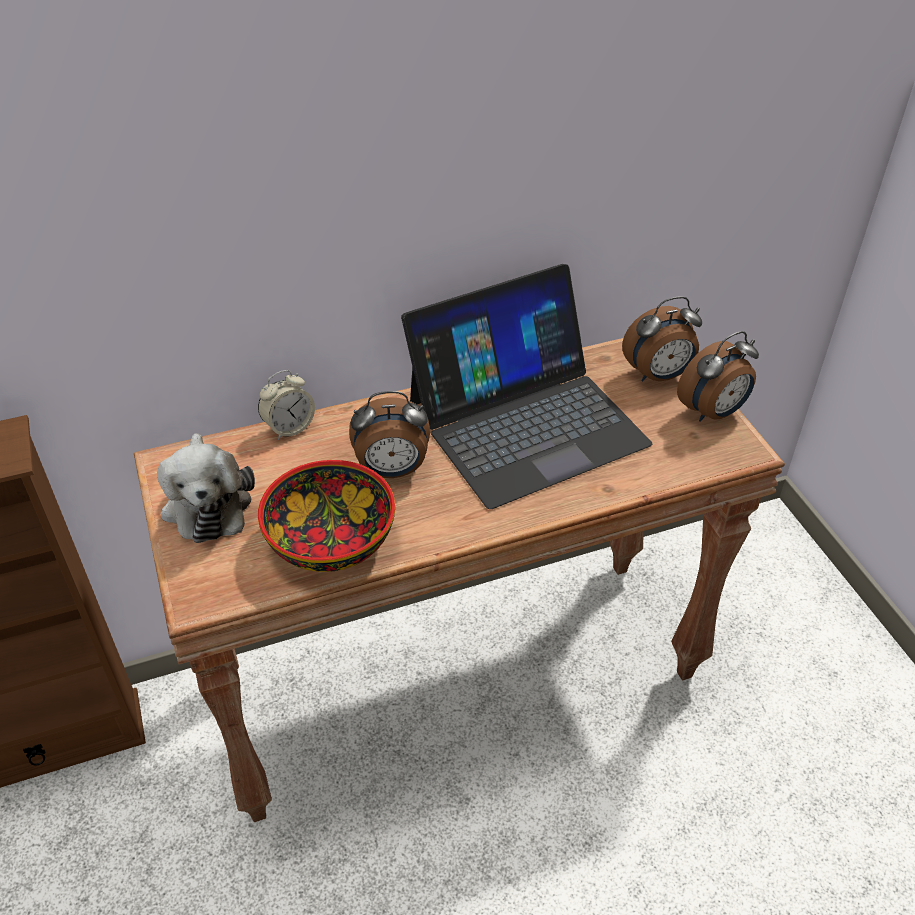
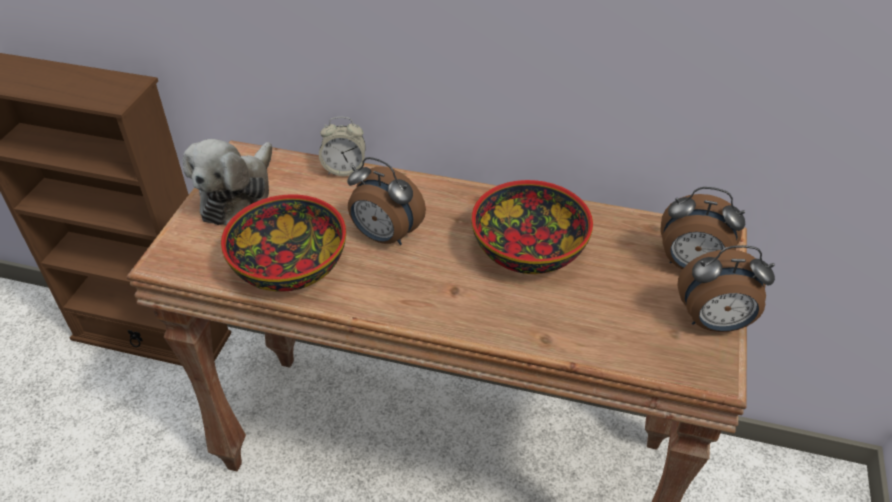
camera: 35 degrees right, 0 degrees up
(526, 422) = (529, 249): laptop -> bowl

